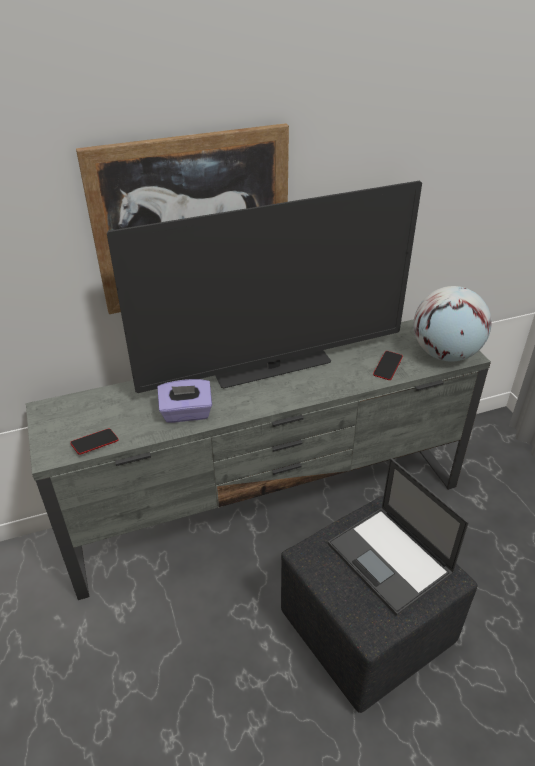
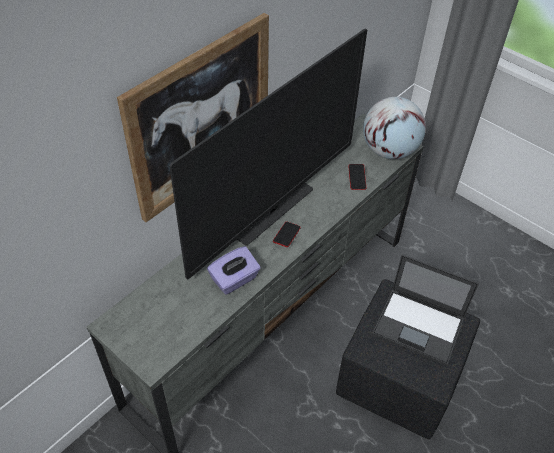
camera: 30 degrees left, 10 degrees up
(95, 443) = (181, 338): phone -> phone (286, 236)

